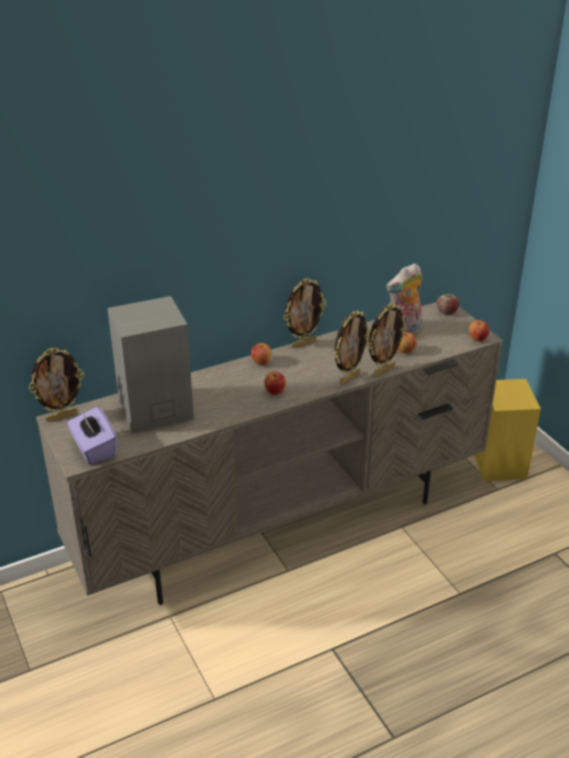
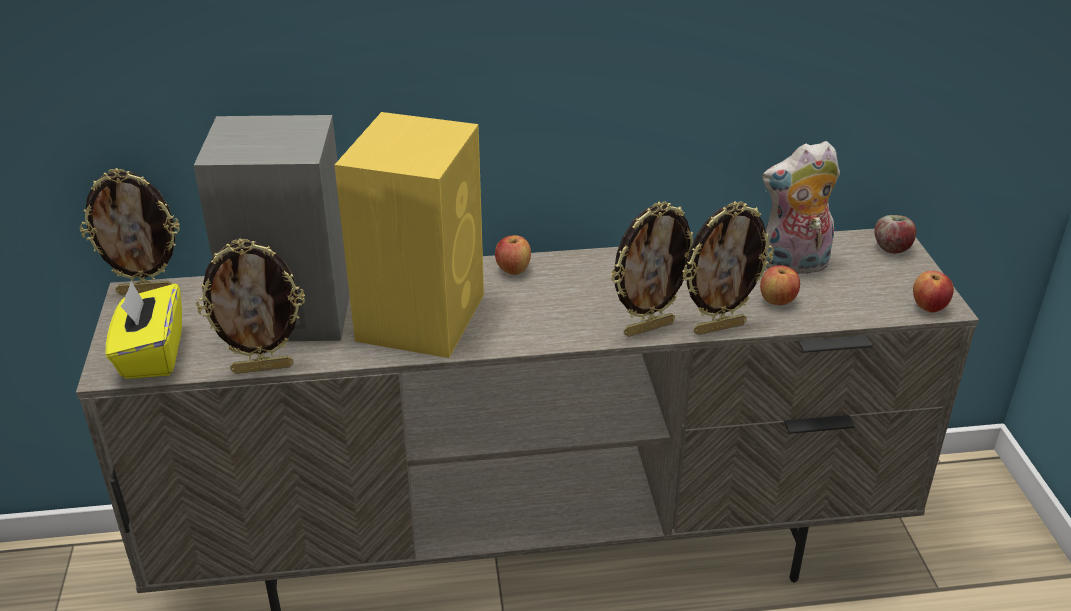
camera: 20 degrees right, 0 degrees up
(94, 449) = (151, 354): purple tissue box -> yellow tissue box
(275, 392) = (504, 324): apple -> none
(303, 343) = (604, 252): picture frame -> picture frame (263, 367)
(498, 463) = (958, 541): yellow speaker -> yellow speaker (422, 315)

